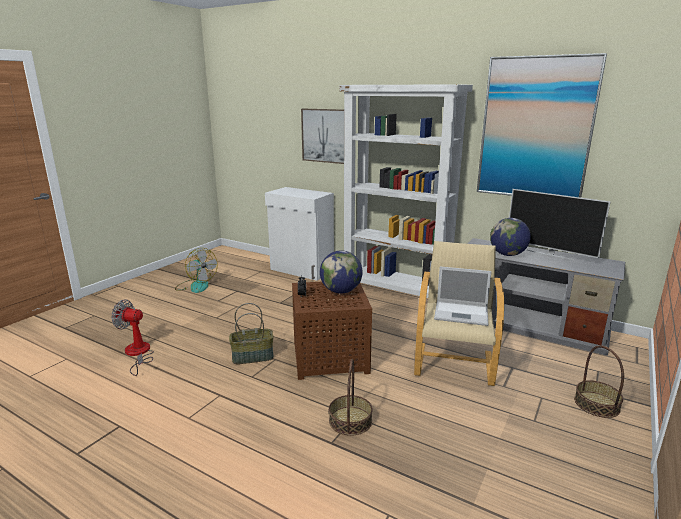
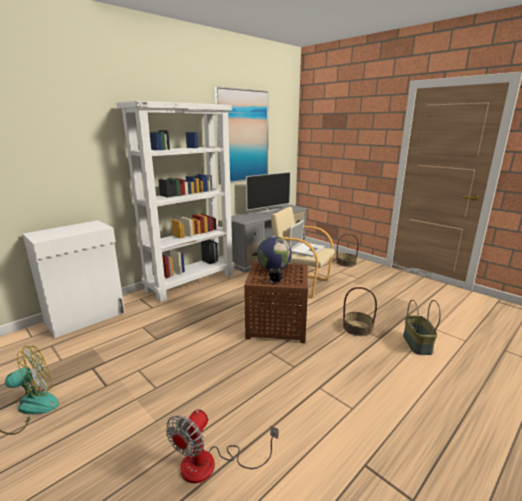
camera: 75 degrees left, 0 degrees up
(253, 356) = (259, 364): basket -> basket (416, 343)
(324, 135) = (73, 159): picture -> none
(507, 254) = (261, 217): globe -> none

